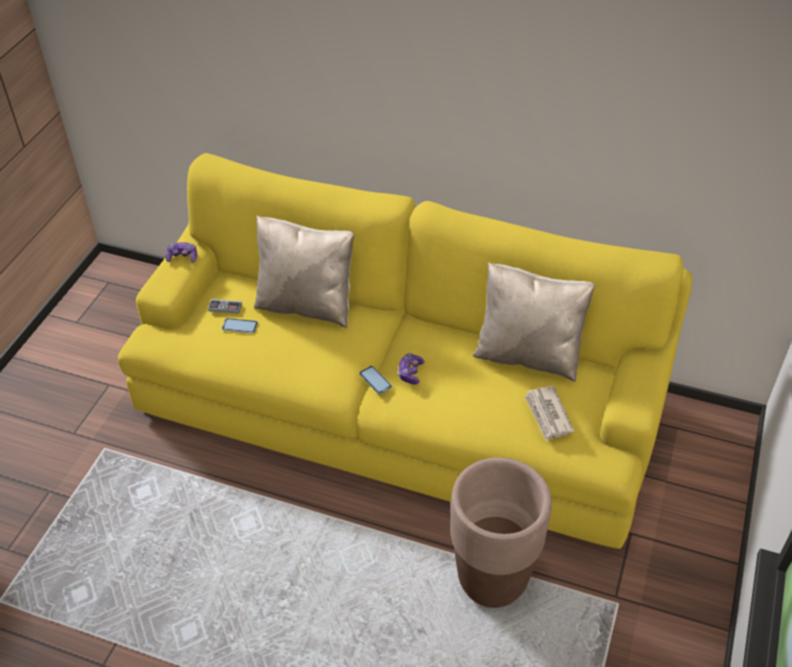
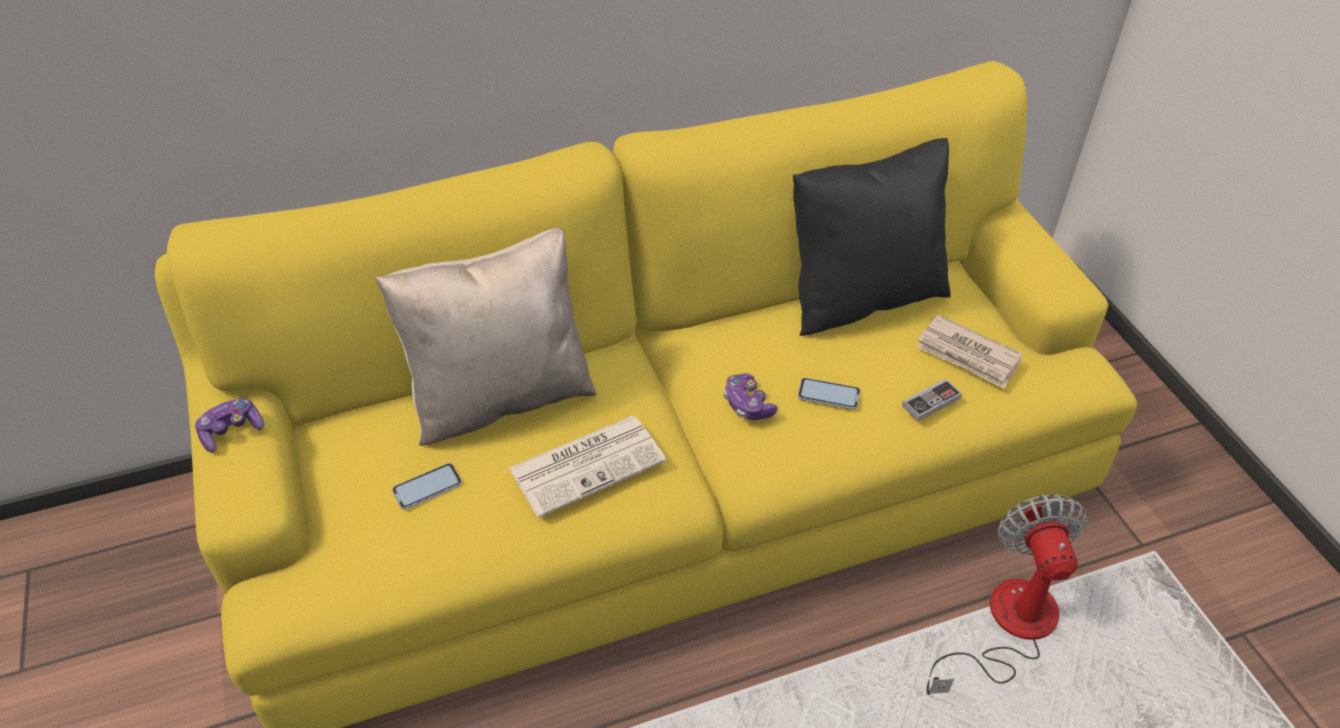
camera: 40 degrees left, 0 degrees up
(225, 307) = (372, 473): game controller -> game controller (931, 402)
(312, 356) = (588, 464): none -> newspaper
(375, 380) = (708, 444): phone -> phone (828, 394)
(492, 580) = (1007, 626): brown planter -> fan
(528, 355) = (862, 297): beige pillow -> black pillow

